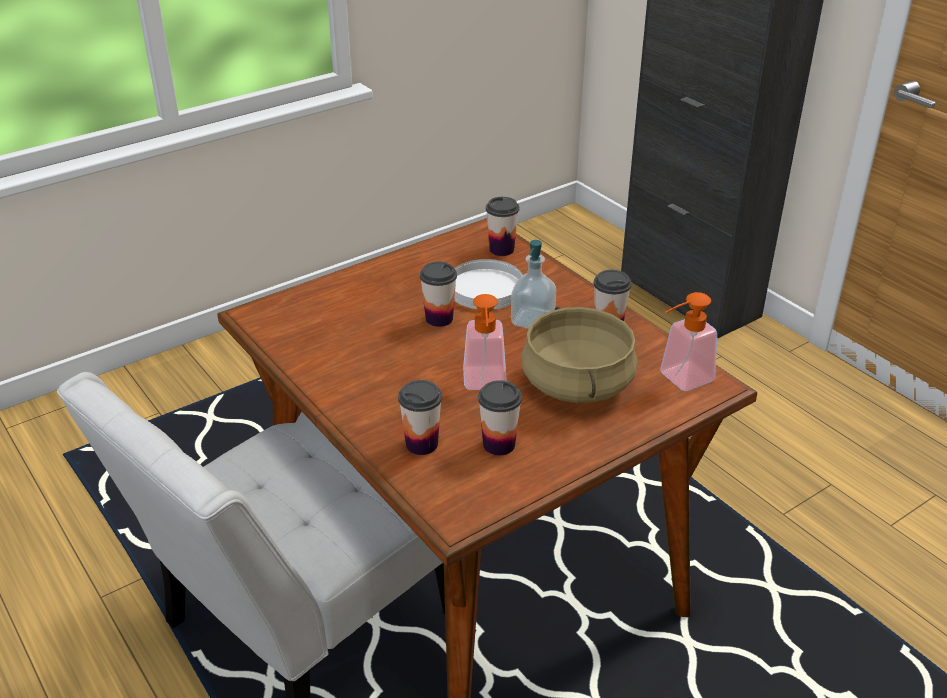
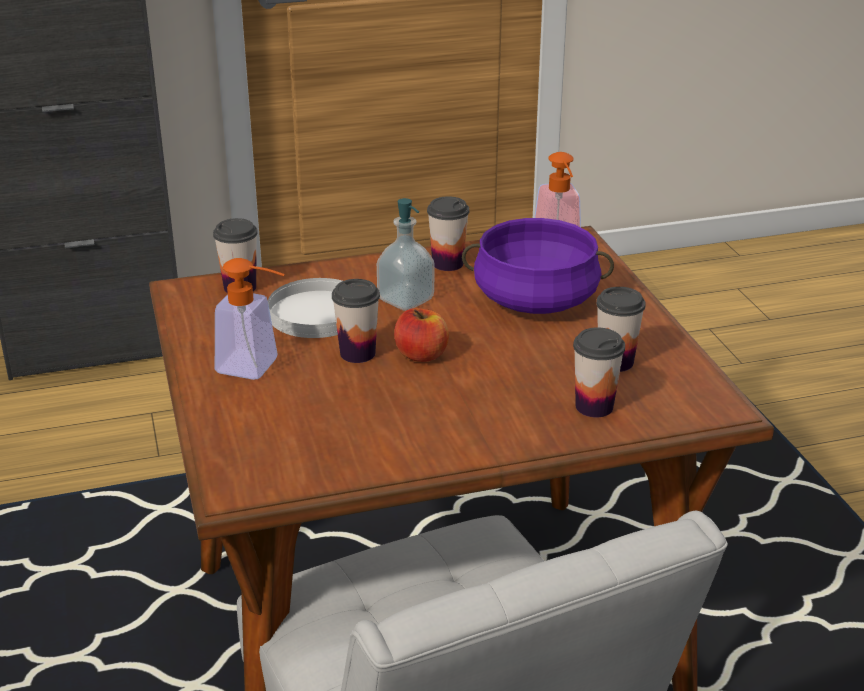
camera: 70 degrees left, 5 degrees down
(453, 346) = (421, 355): none -> apple
(485, 384) = (507, 350): soap dispenser -> soap dispenser (257, 368)
(576, 384) = (535, 301): beige cooking pot -> purple cooking pot

